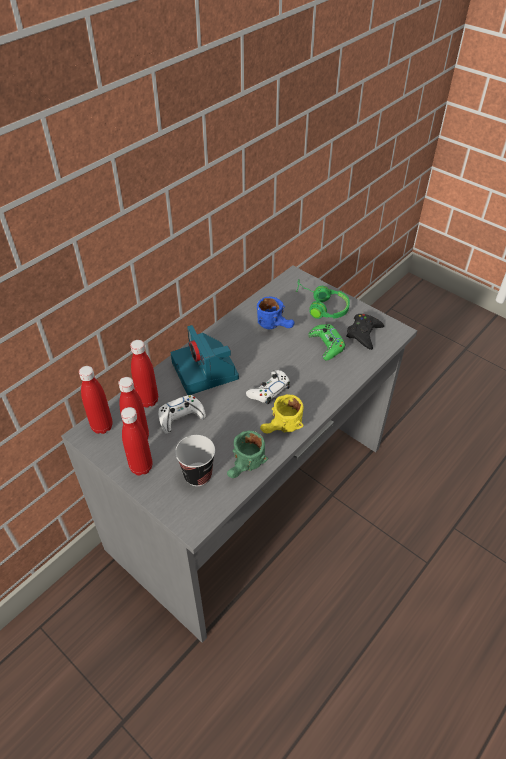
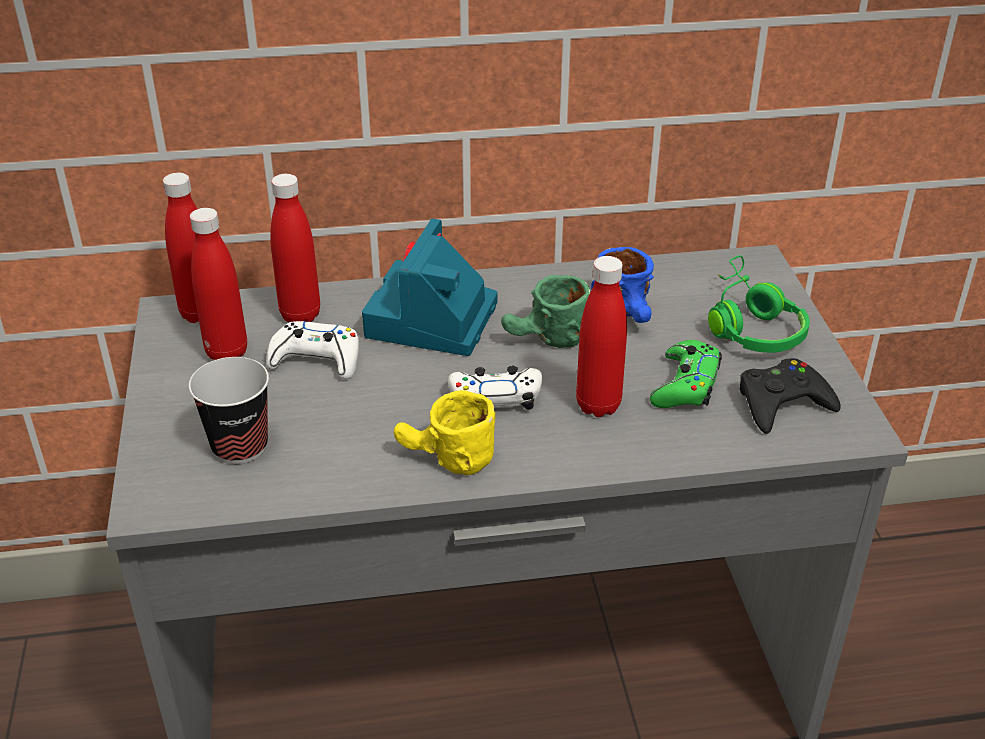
camera: 40 degrees right, 10 degrees down
(141, 467) = (181, 391): red bottle -> red bottle (598, 405)
(246, 468) = (318, 480): green mug -> green mug (546, 341)

